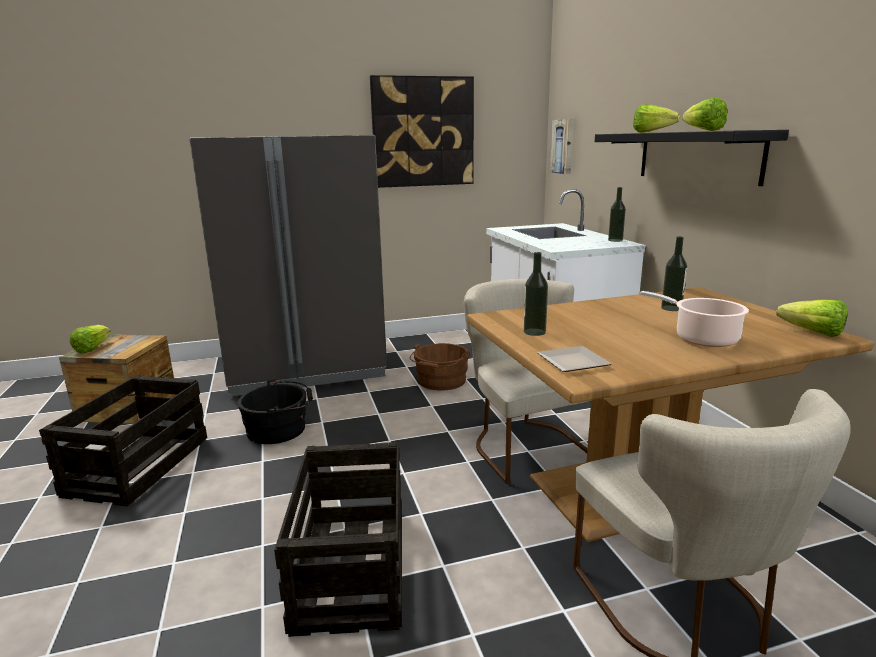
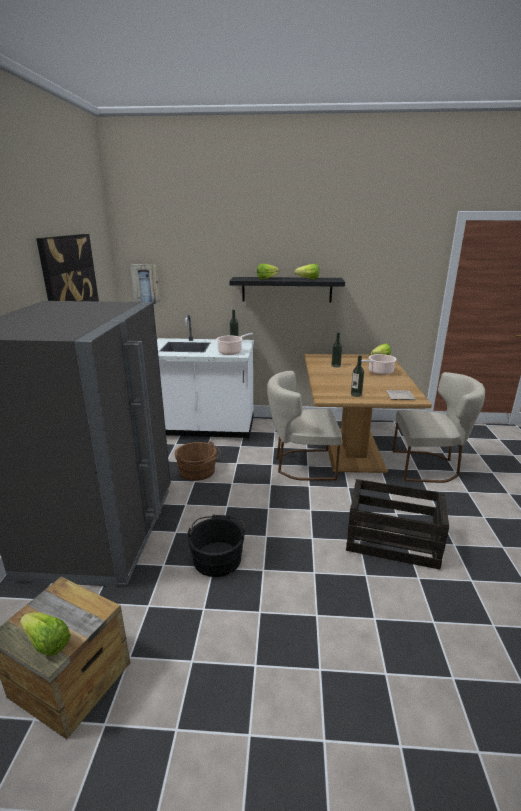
camera: 70 degrees left, 5 degrees up
(139, 465) = (227, 652): crate -> none
(561, 245) = (231, 352): none -> cooking pot

